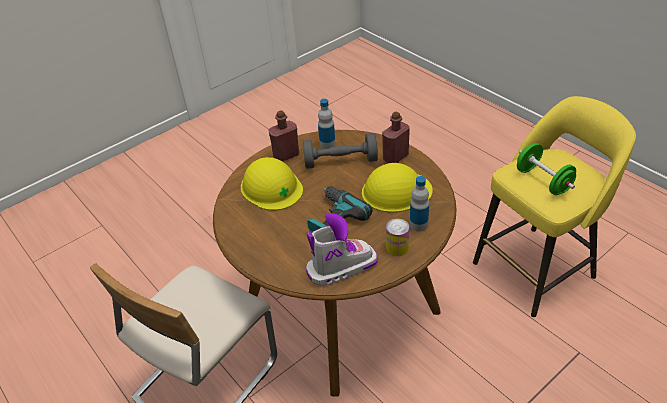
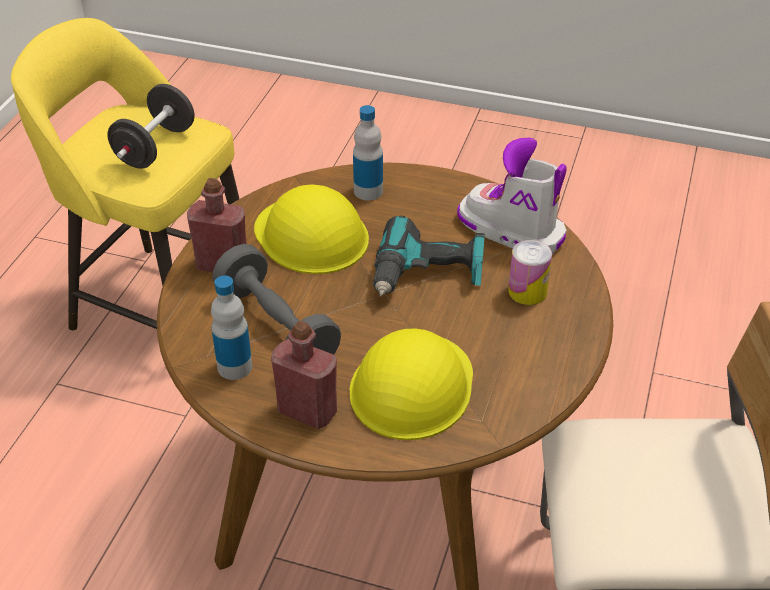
camera: 125 degrees left, 0 degrees up
(397, 247) = (429, 195): can -> can (527, 291)
(543, 181) = (155, 147): green dumbbell -> black dumbbell

